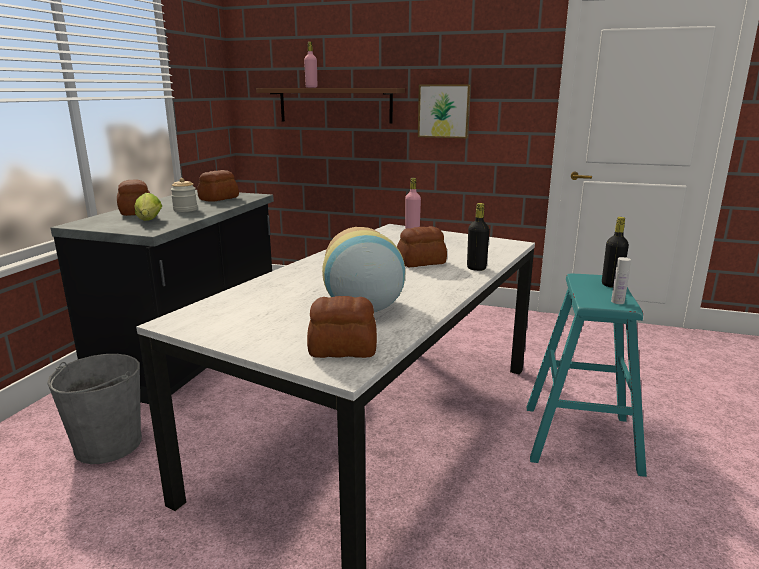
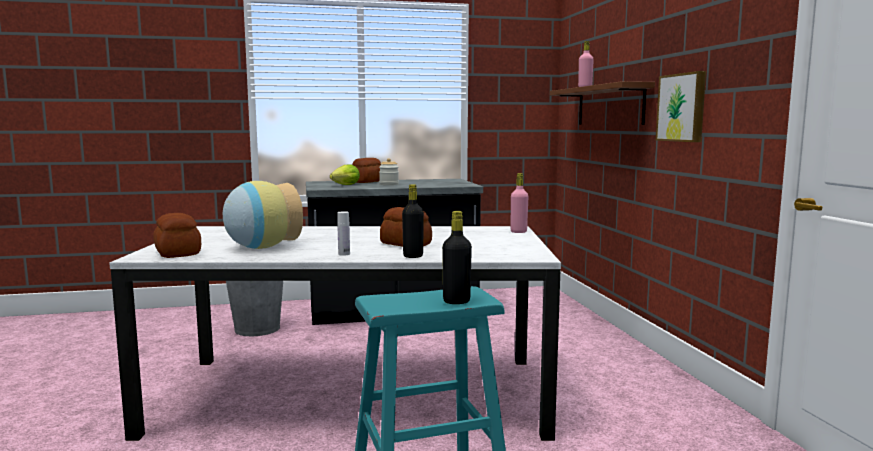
camera: 60 degrees right, 10 degrees down
(218, 198) = (438, 183): bread -> none
(617, 302) = (391, 306): white bottle -> white bottle (344, 254)

